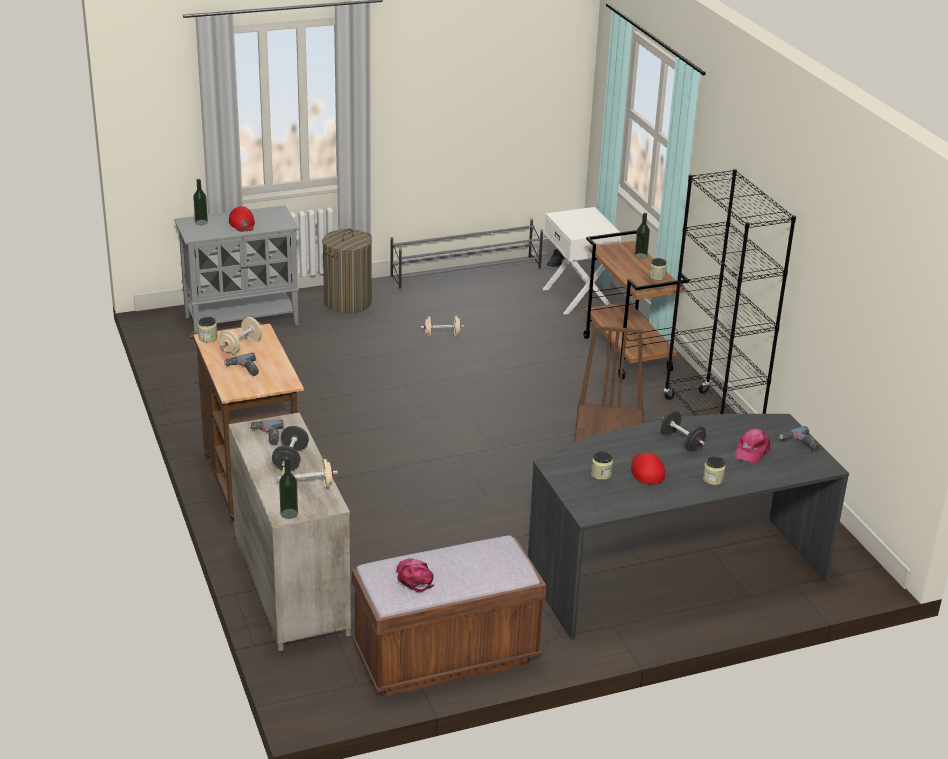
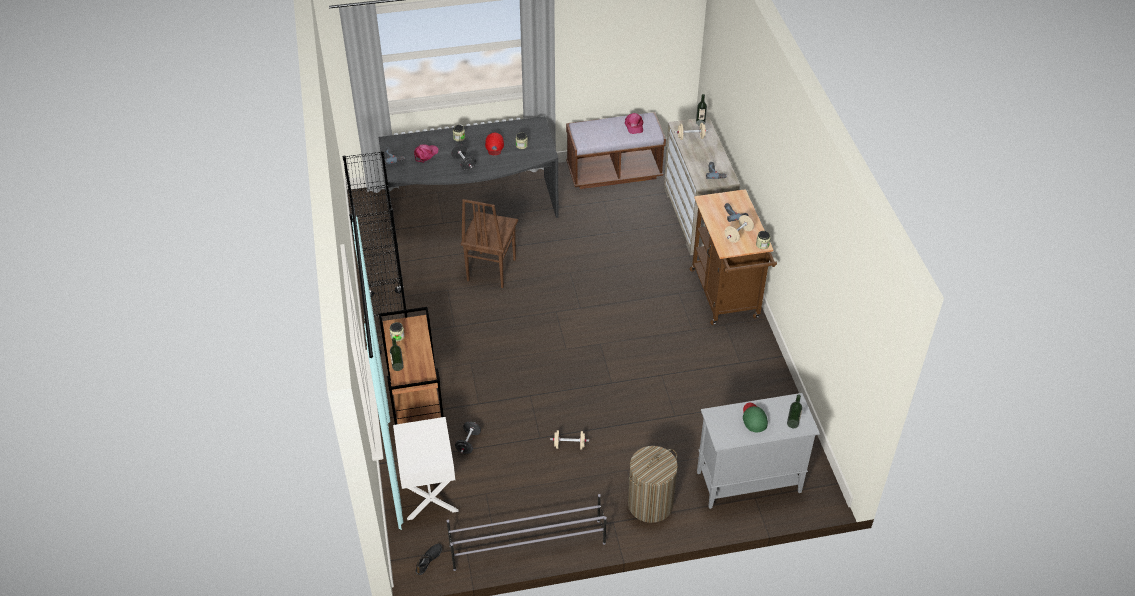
camera: 170 degrees left, 15 degrees up
(242, 224) = (754, 418): red cap -> green cap
(290, 460) = (700, 155): black dumbbell -> black dumbbell (468, 443)

